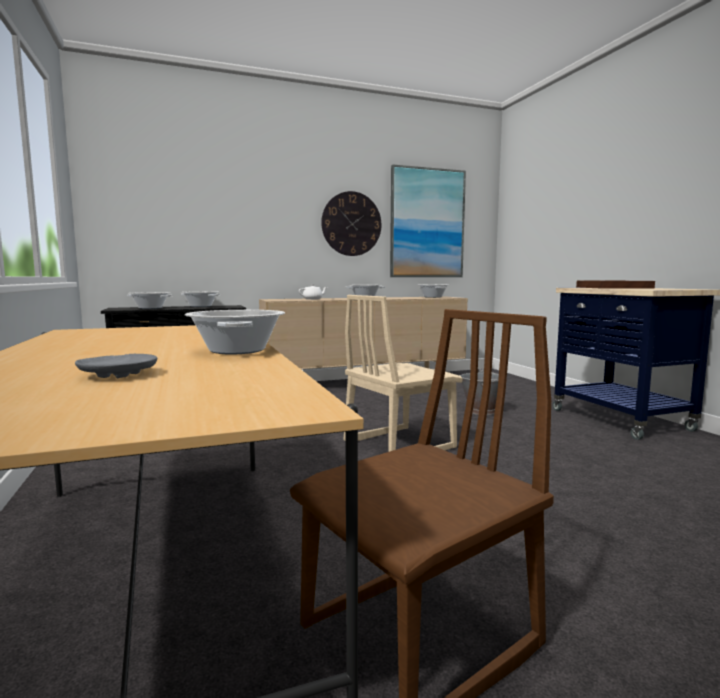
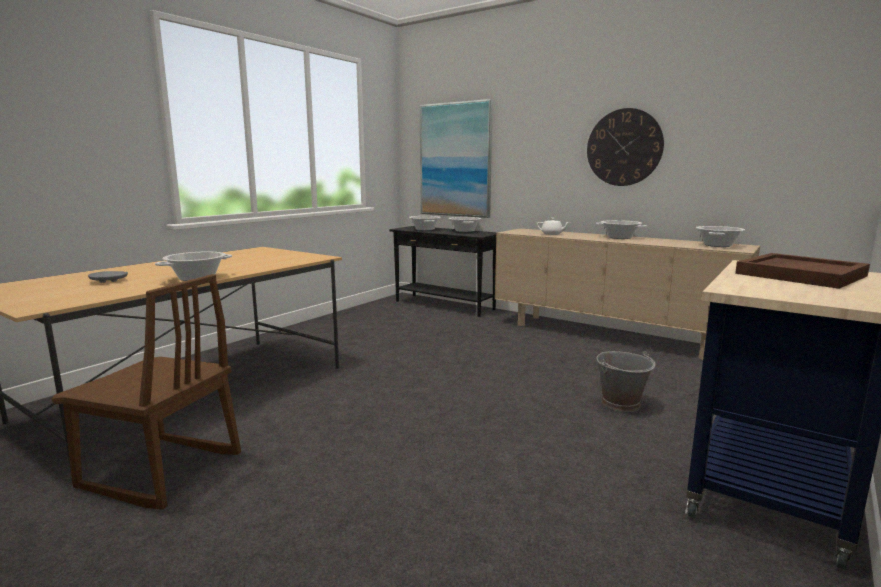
camera: 55 degrees right, 5 degrees up
(398, 445) = (449, 394): beige chair -> none
(427, 223) = (739, 140): picture -> picture (455, 160)

